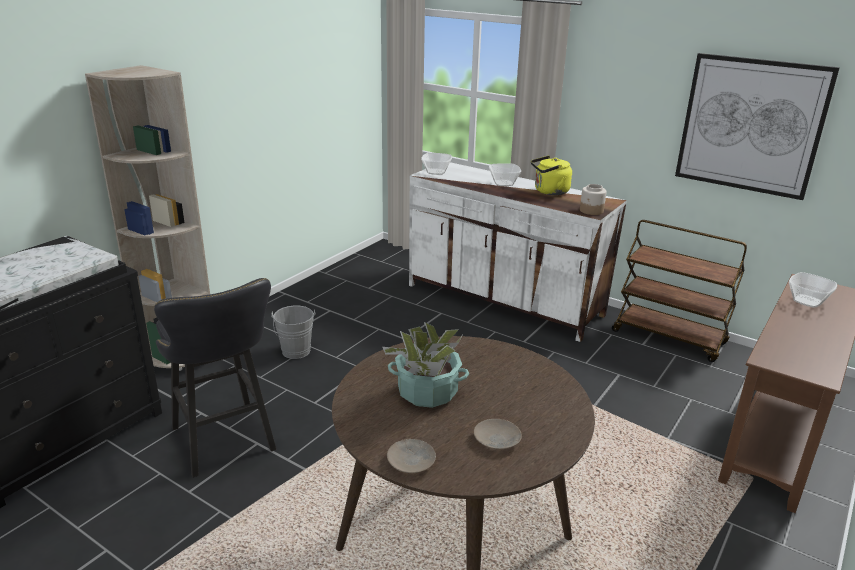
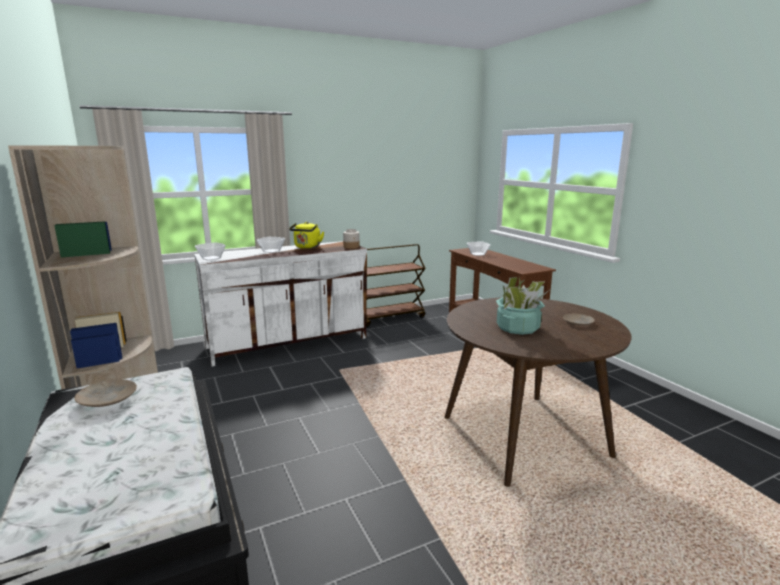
camera: 60 degrees left, 10 degrees down
(226, 446) = (332, 520): black stool -> none
(296, 353) = (231, 443): grey bucket -> none
(411, 461) = (594, 345): beige plate -> beige plate (107, 399)
(751, 125) = (397, 180): picture -> none

